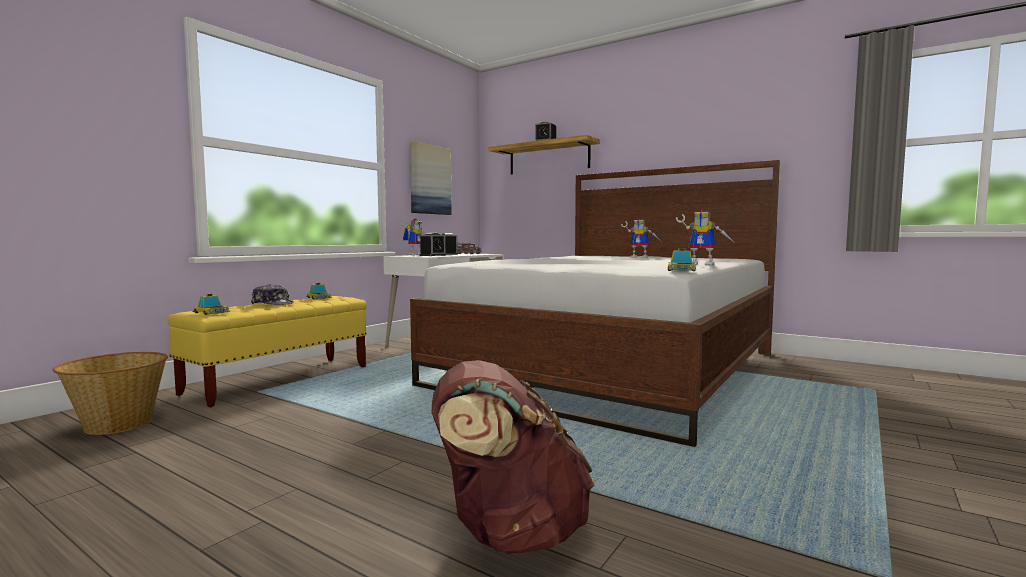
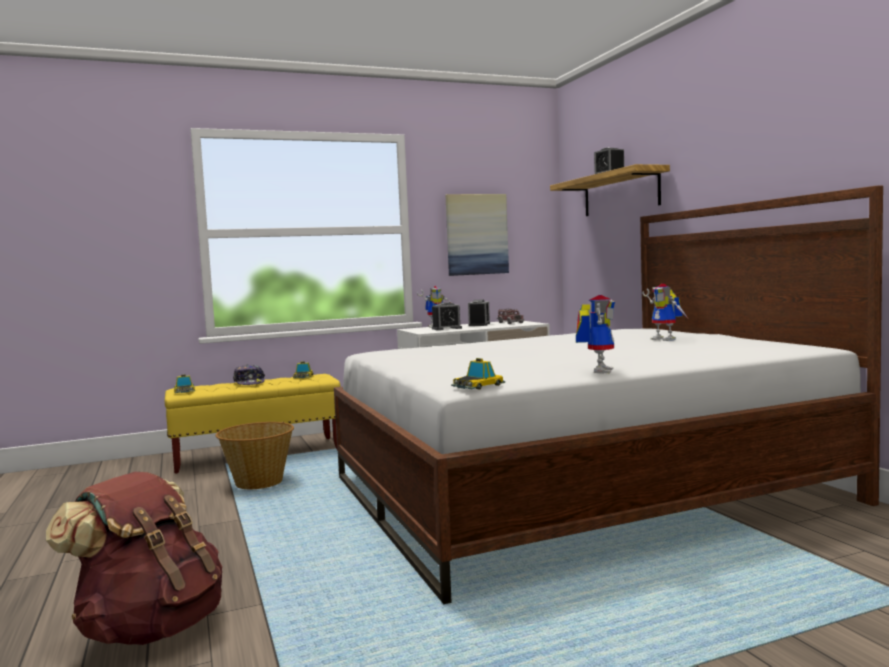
camera: 35 degrees right, 0 degrees up
(118, 424) = (110, 477): basket -> basket (259, 482)
(704, 265) = (598, 370): toy robot -> toy robot turned 135 degrees counterclockwise

